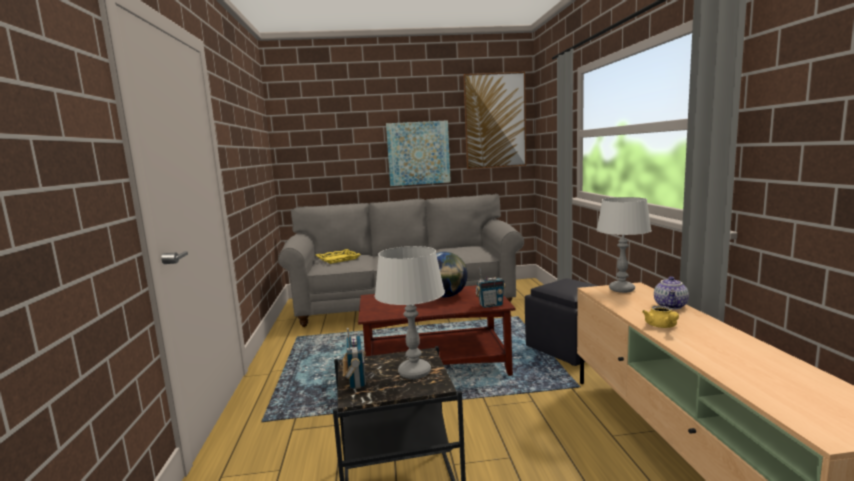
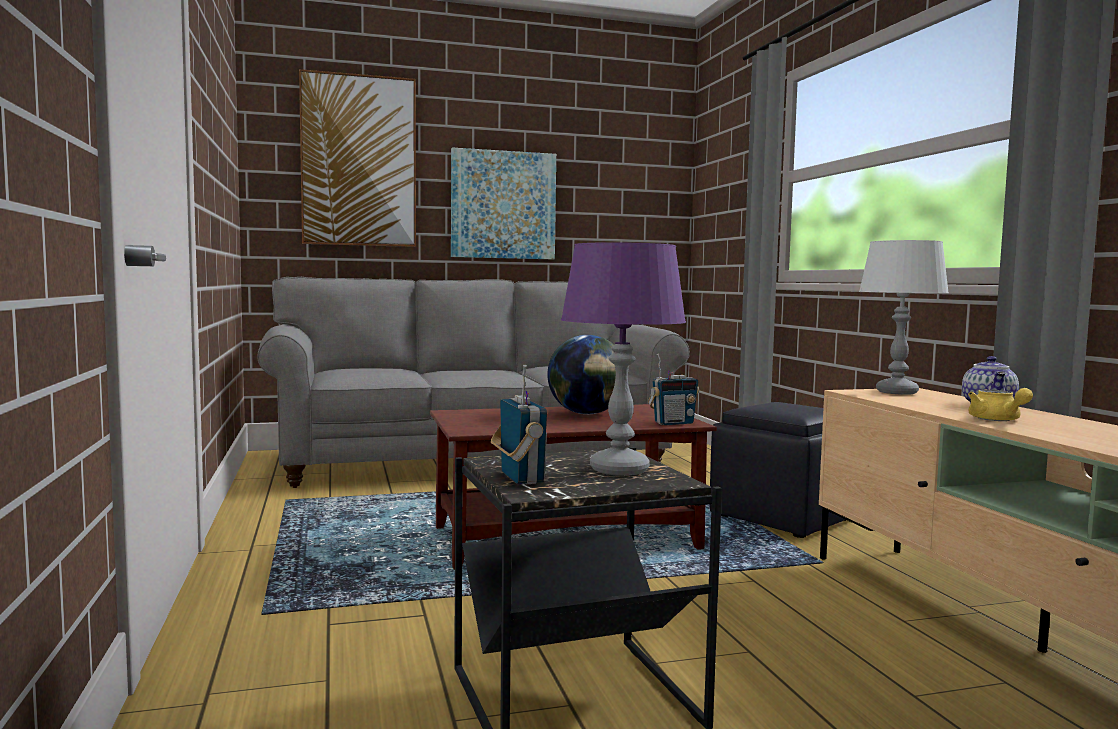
camera: 10 degrees left, 5 degrees down
(338, 259) = (361, 370): yellow tray -> none
(414, 372) = (619, 470): grey table lamp -> purple table lamp
(495, 121) = (631, 164): picture -> picture (359, 161)

